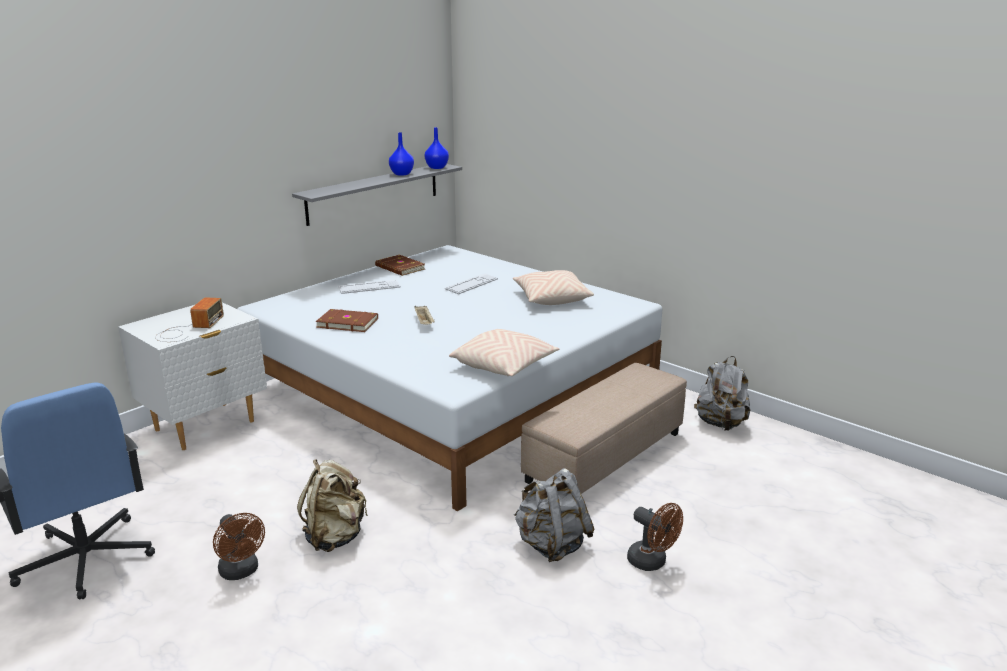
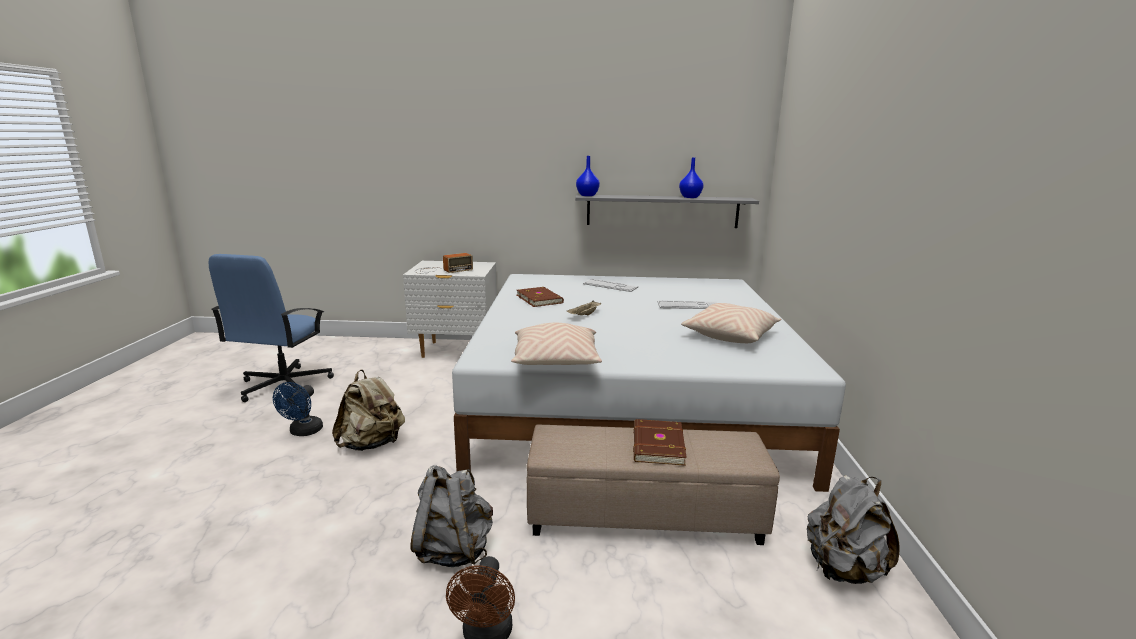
camera: 50 degrees right, 5 degrees down
(241, 572) = (303, 432): brown fan -> blue fan
(399, 268) = (663, 282): brown book -> brown book (656, 445)
(437, 167) = (734, 198): blue vase -> blue vase (587, 195)

